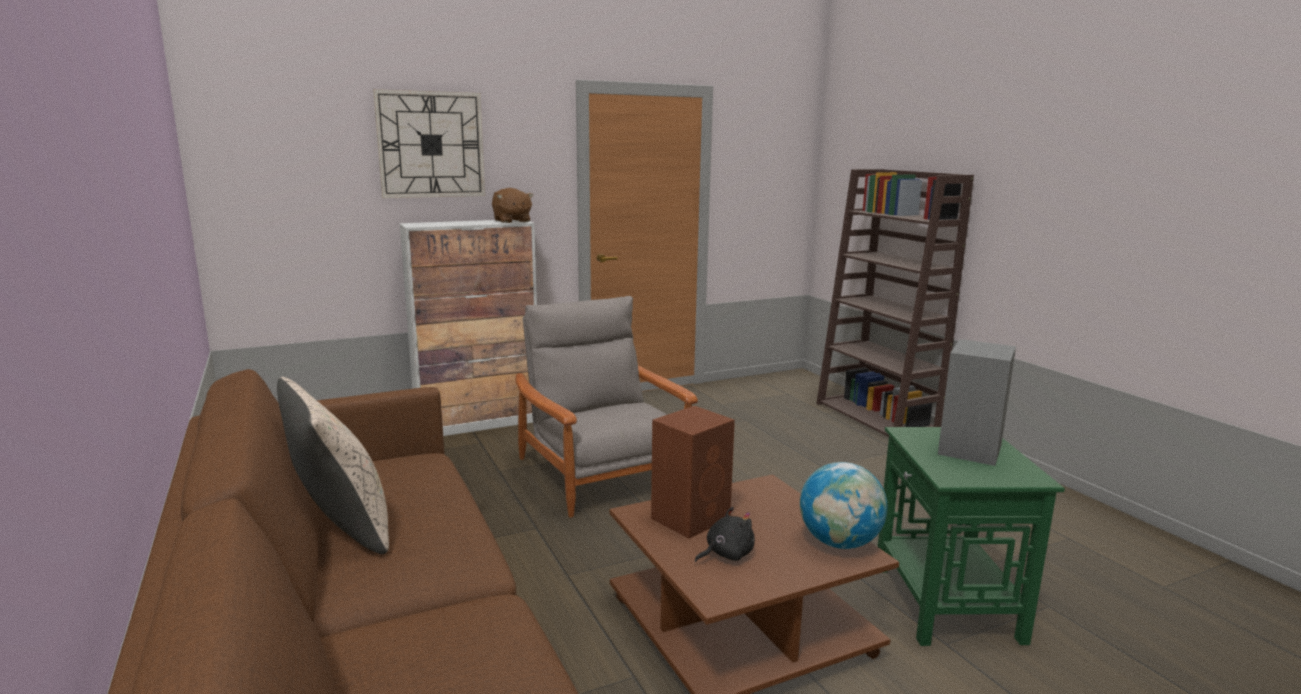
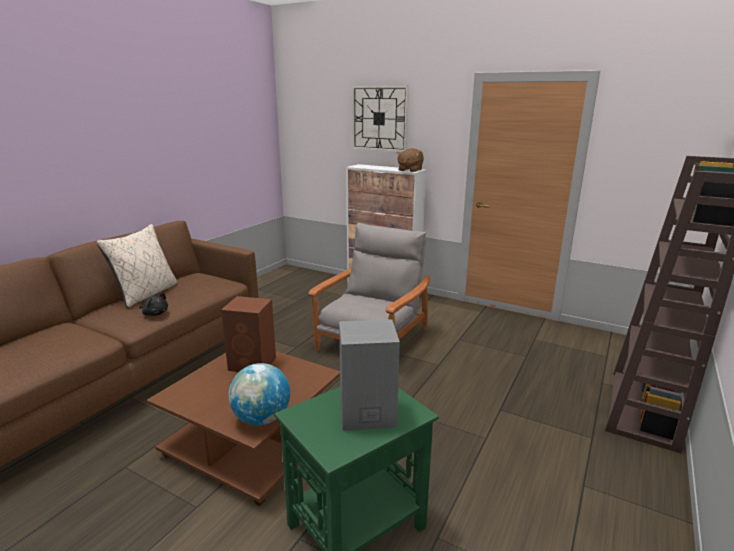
camera: 55 degrees right, 5 degrees up
(726, 554) = (217, 386): black plush toy -> black plush toy (155, 313)

